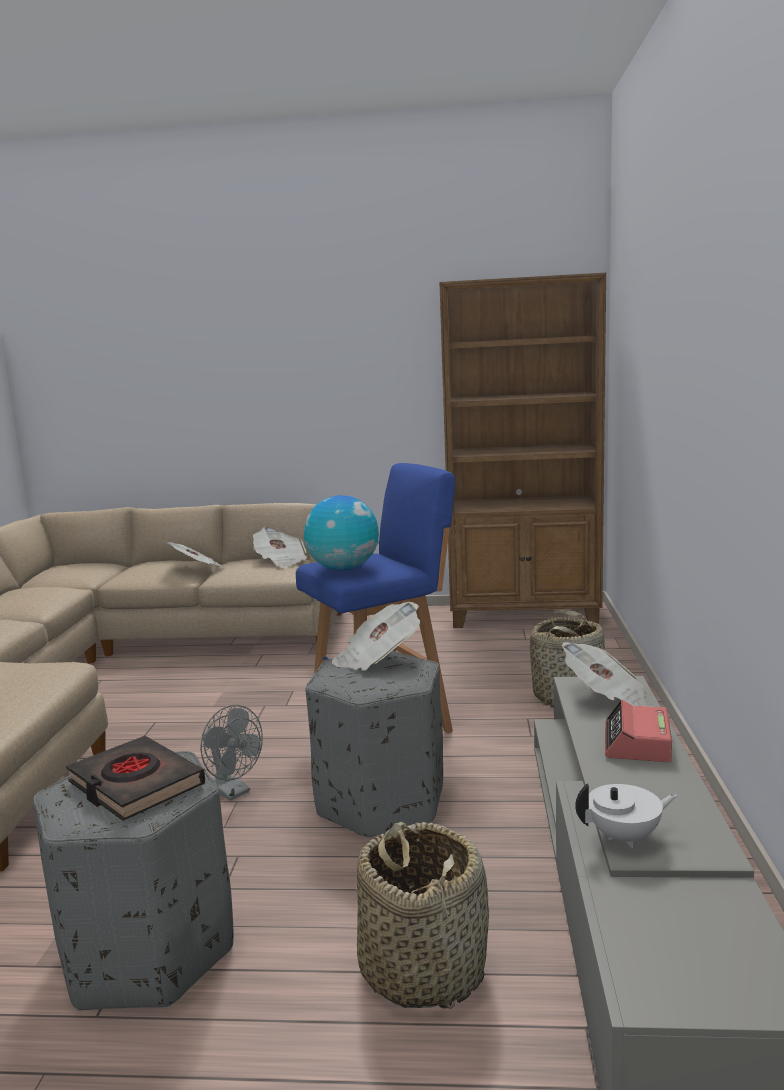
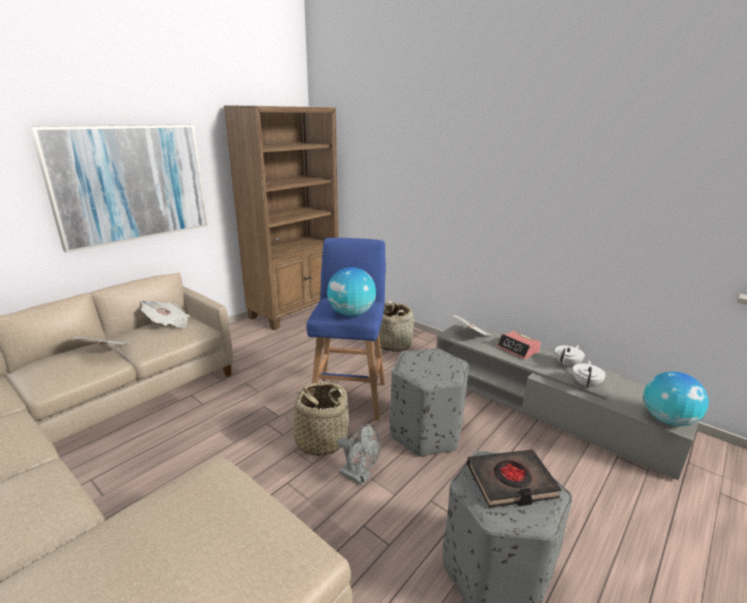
camera: 55 degrees left, 10 degrees up
(233, 792) = (359, 476): grey fan -> grey fan turned 45 degrees clockwise
(306, 389) = (130, 183): none -> picture
(377, 659) = (415, 358): newspaper -> none
(423, 968) = (564, 479): basket -> basket (321, 440)
(650, 974) = (667, 420): none -> globe
(673, 801) = (567, 364): none -> white teapot

